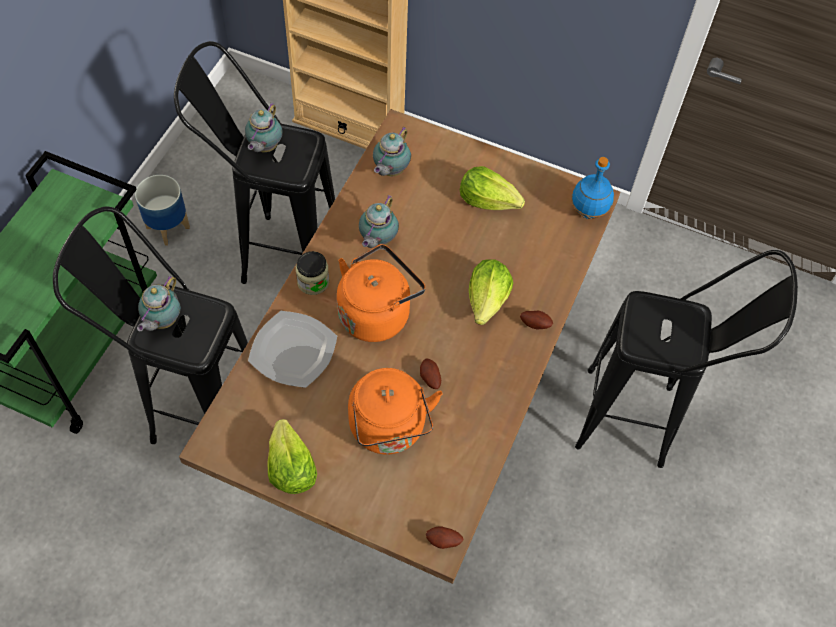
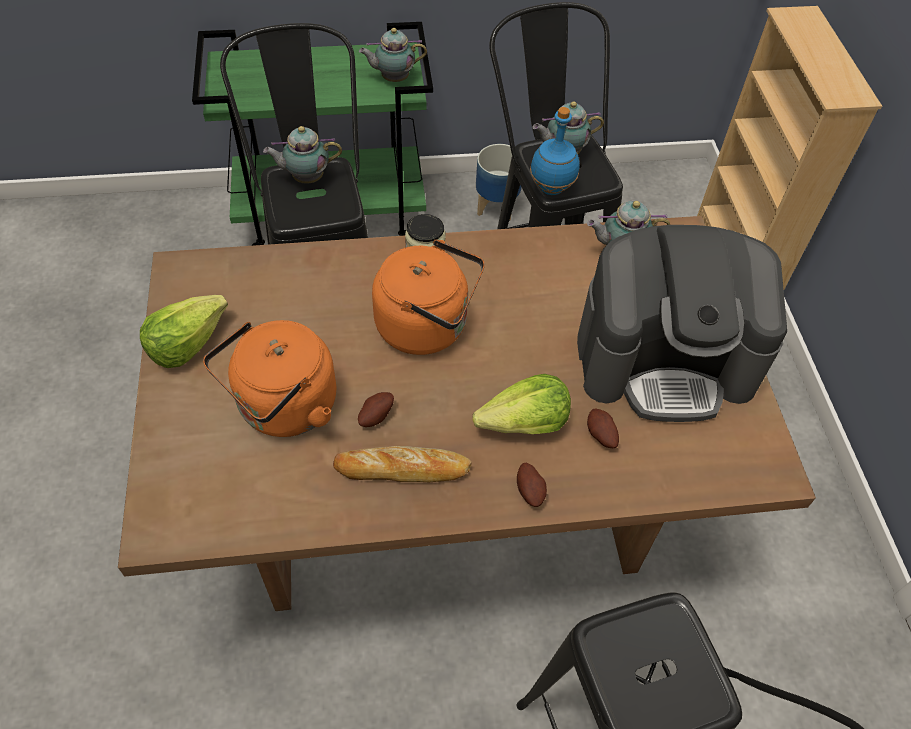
camera: 60 degrees right, 5 degrees down
(292, 351) = (328, 279): plate -> none
(377, 241) = (520, 284): teapot -> teapot (393, 79)
(443, 541) = (163, 532): potato -> potato (600, 435)
(479, 383) = (403, 469): none -> bread
(488, 200) = (665, 359): lettuce -> coffee machine
(588, 211) = (748, 473): blue bottle -> blue bottle (551, 188)

